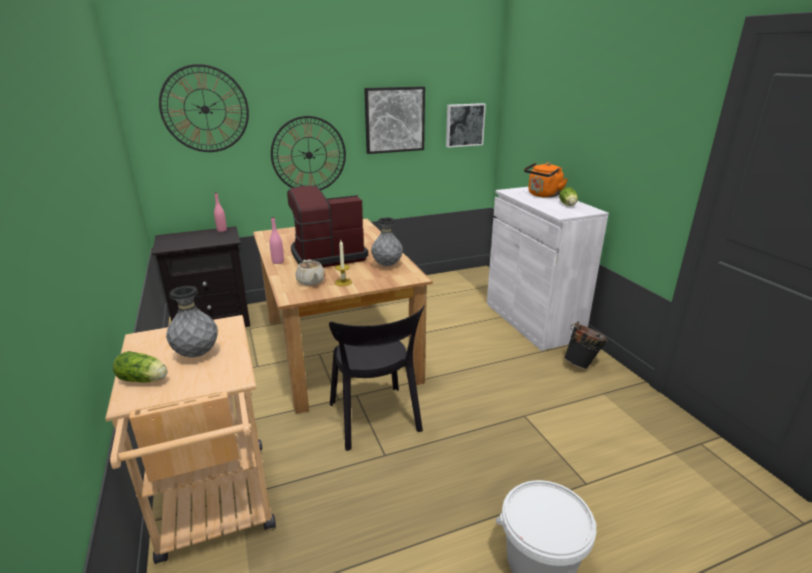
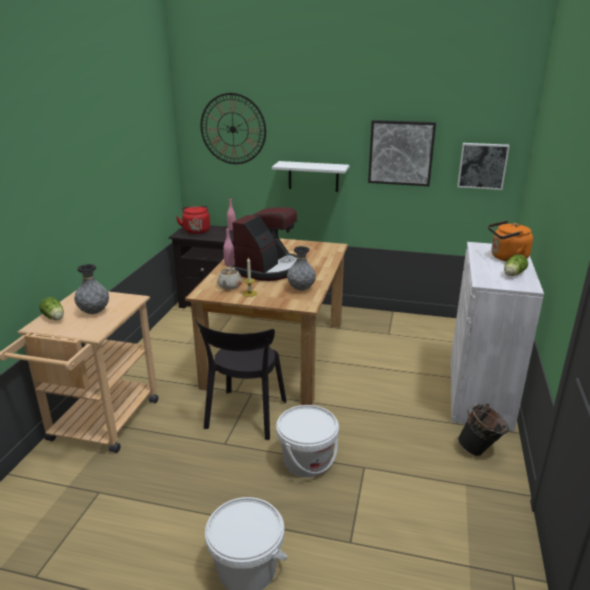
camera: 35 degrees right, 0 degrees up
(179, 240) = (196, 230): none -> red kettle
(309, 155) = (313, 176): wall clock -> white shelf
(327, 255) = (269, 269): coffee machine -> coffee machine turned 105 degrees clockwise
(476, 433) = (307, 461): none -> white bucket

